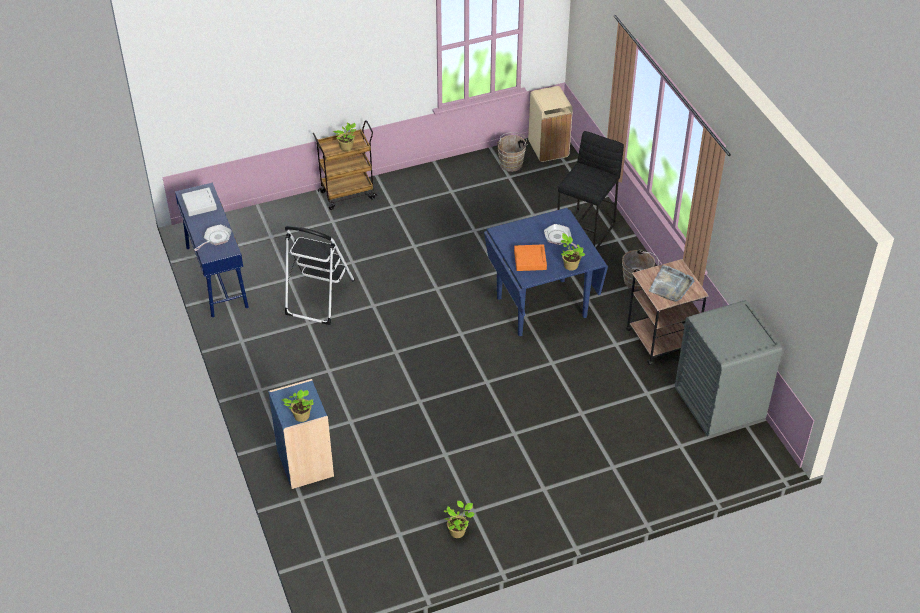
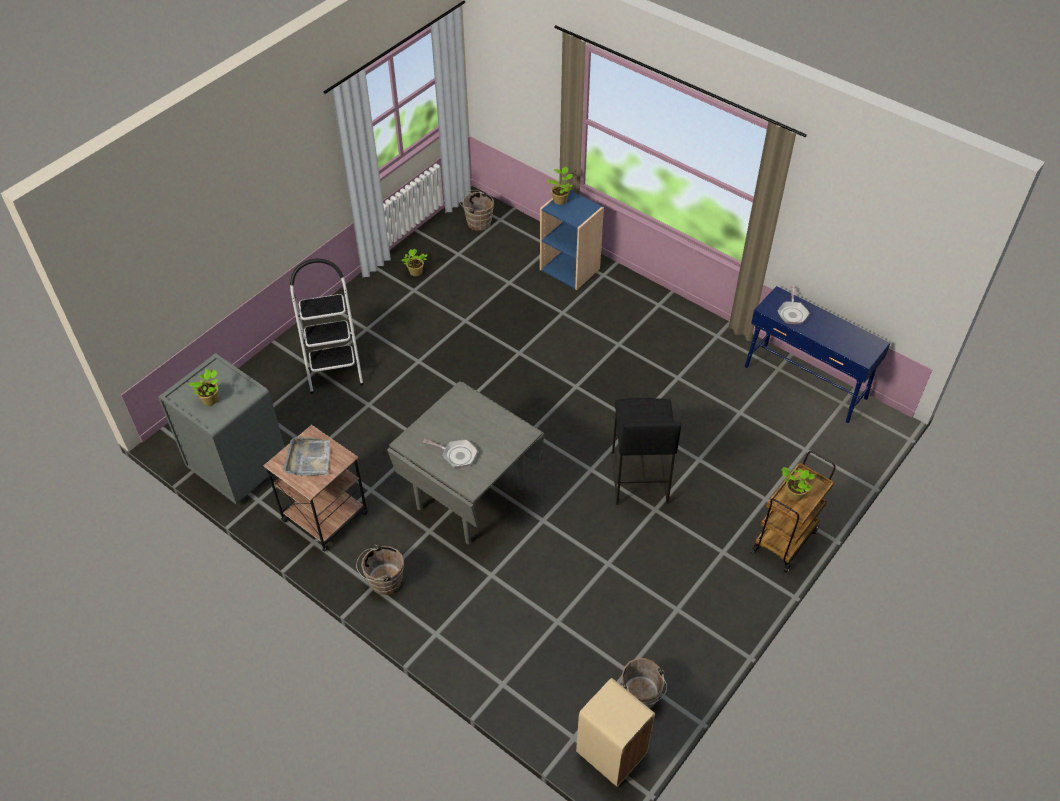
camera: 150 degrees right, 5 degrees up
(199, 204) = (850, 339): grey tray -> none
(318, 298) = (692, 405): step ladder -> step ladder (334, 361)
(350, 567) = (477, 222): none -> brown bucket
(530, 260) = (471, 414): orange tray -> none
(542, 307) = (470, 497): blue dining table -> grey dining table
(570, 265) = (425, 426): potted plant -> potted plant (211, 400)
(586, 231) = (480, 626): black stool -> black stool (638, 478)

